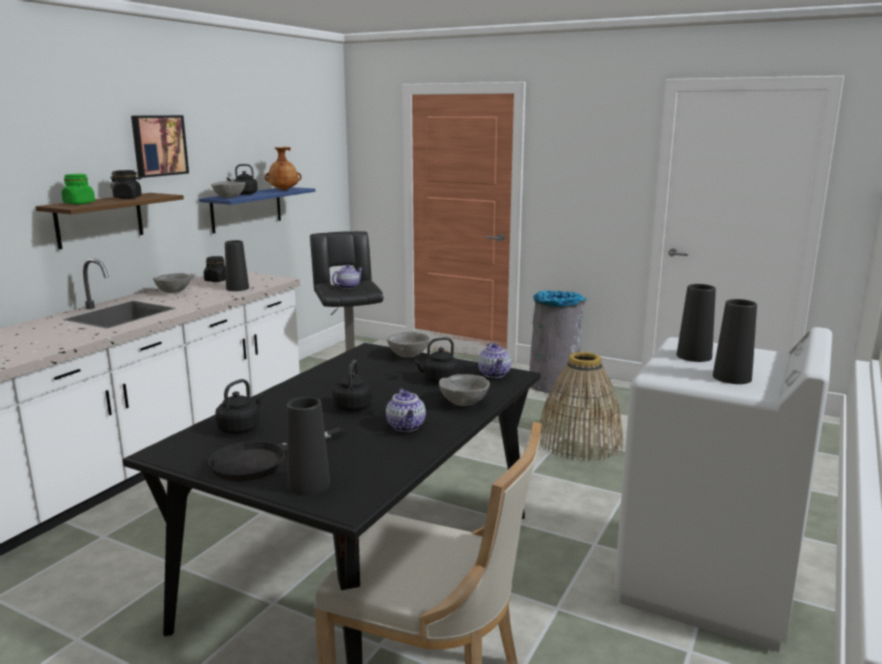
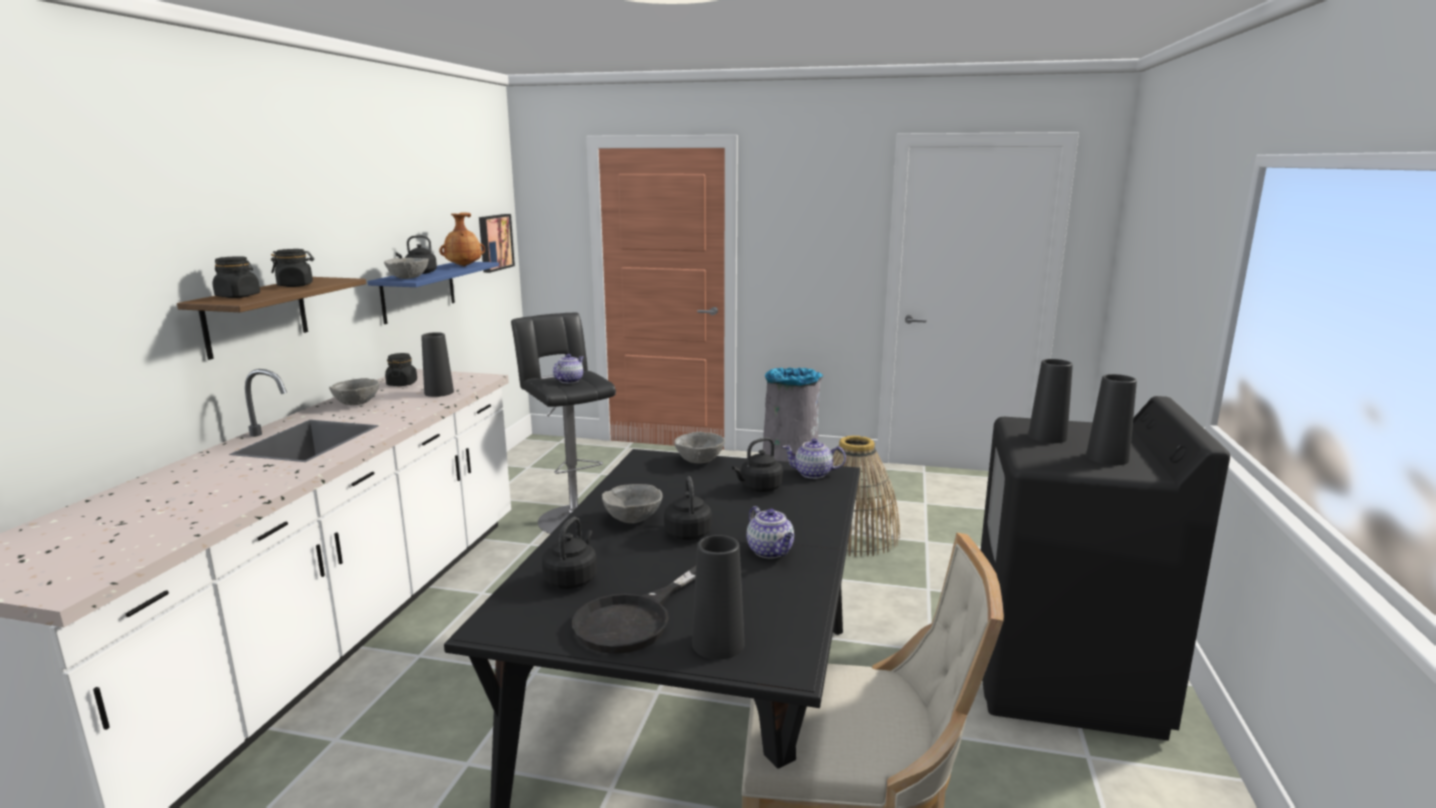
camera: 15 degrees left, 0 degrees up
(79, 203) = (238, 296): green jar -> black jar
(158, 145) = (319, 215): picture -> picture (494, 242)
(463, 403) = (810, 514): grey bowl -> grey bowl (632, 520)
(494, 374) = (813, 474): teapot -> teapot turned 120 degrees clockwise
(707, 584) = (1063, 677): white washing machine -> black washing machine

